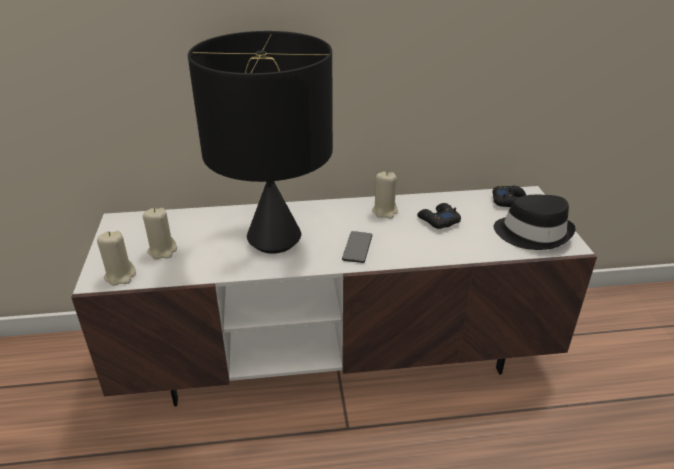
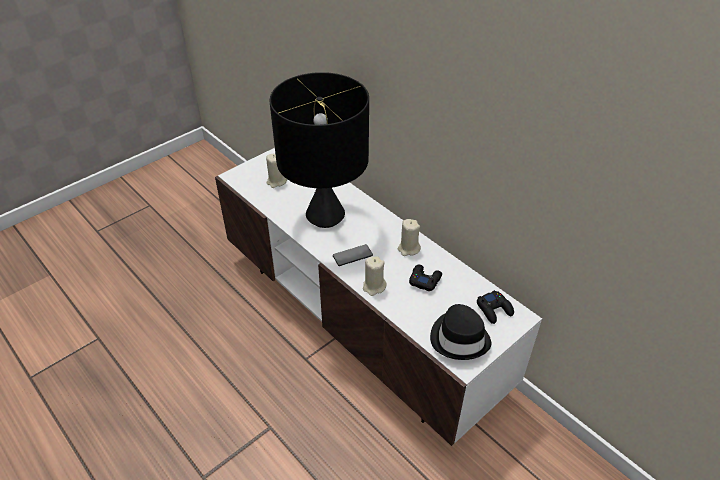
camera: 55 degrees right, 10 degrees up
(120, 276) = (243, 181): beige candle -> beige candle (374, 287)

